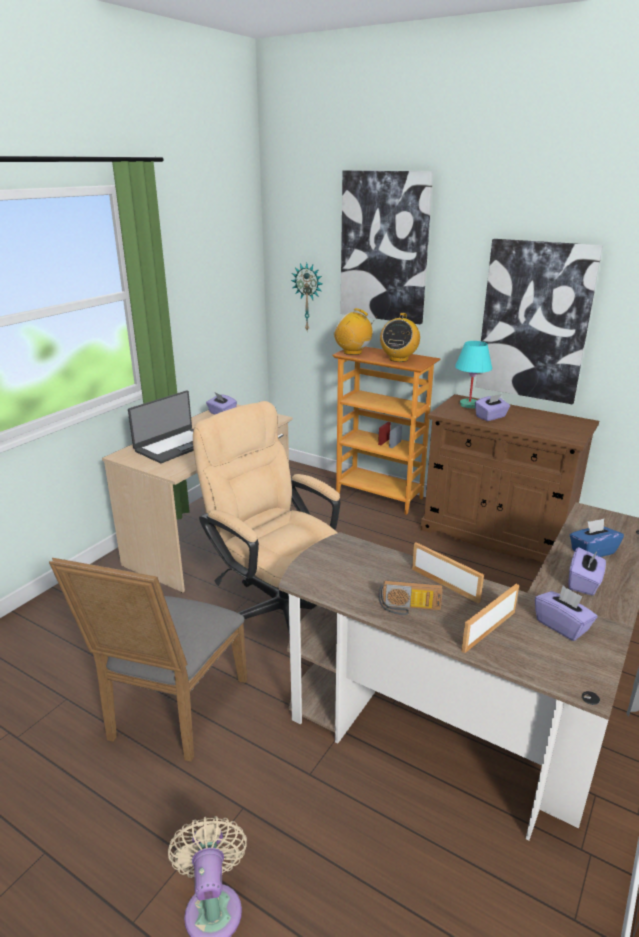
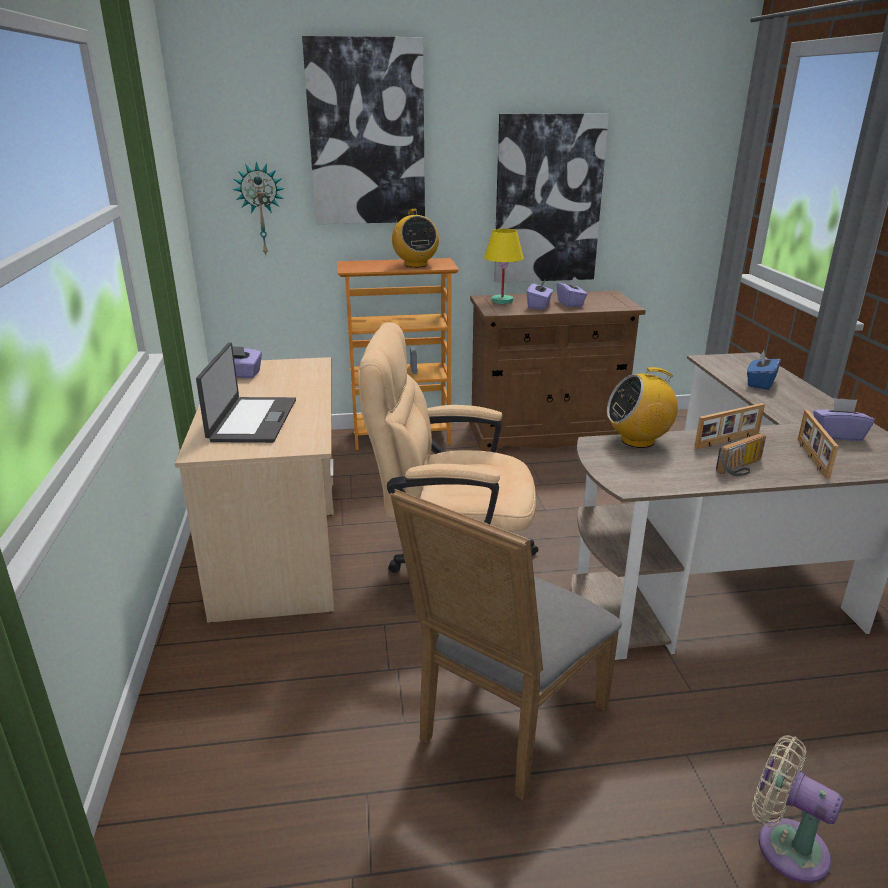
camera: 40 degrees left, 0 degrees up
(172, 712) = (504, 726): grey chair -> grey chair turned 60 degrees clockwise
(353, 352) = (355, 267): radio -> radio (638, 440)
(445, 584) = (728, 441): picture frame -> picture frame turned 150 degrees clockwise
(469, 404) = (501, 301): turquoise table lamp -> yellow table lamp
(584, 583) = (795, 404): purple tissue box -> purple tissue box (570, 303)

